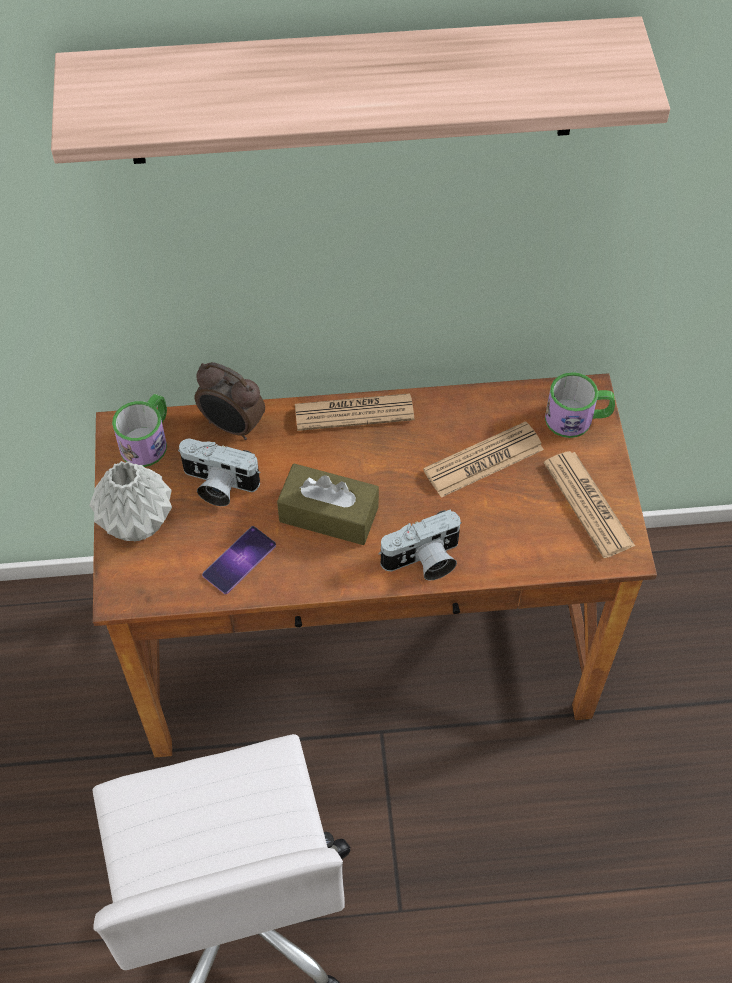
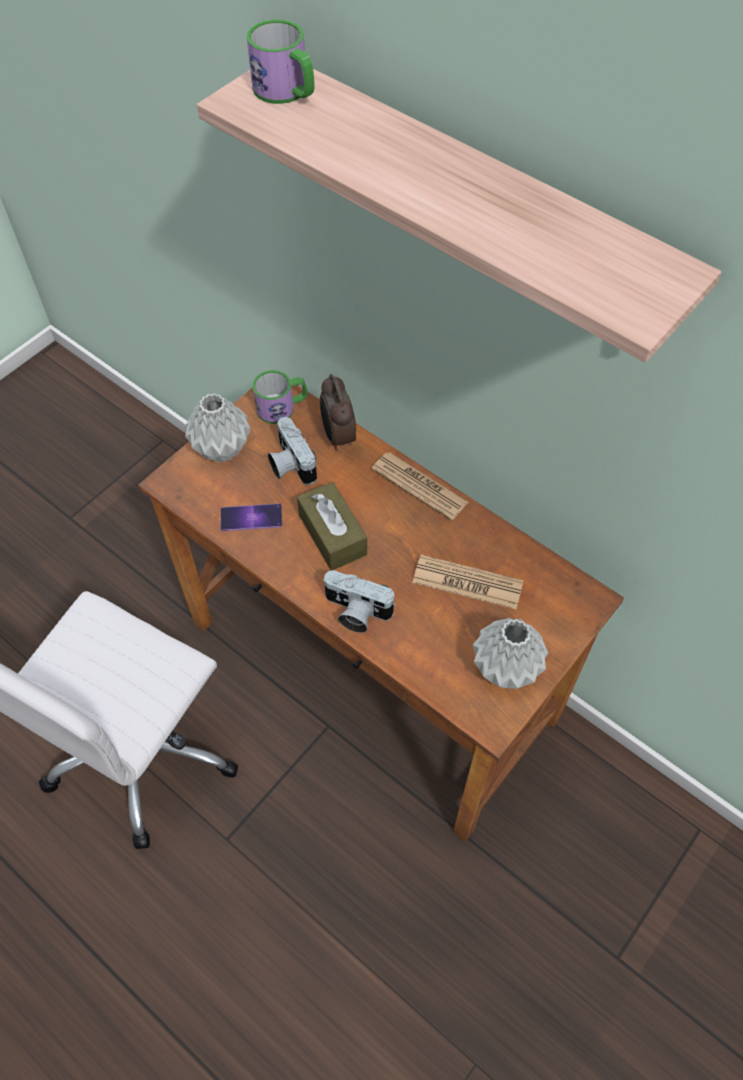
camera: 45 degrees right, 0 degrees up
(577, 418) = (564, 609): mug -> mug (286, 92)
(588, 504) = (505, 670): newspaper -> grey vase

